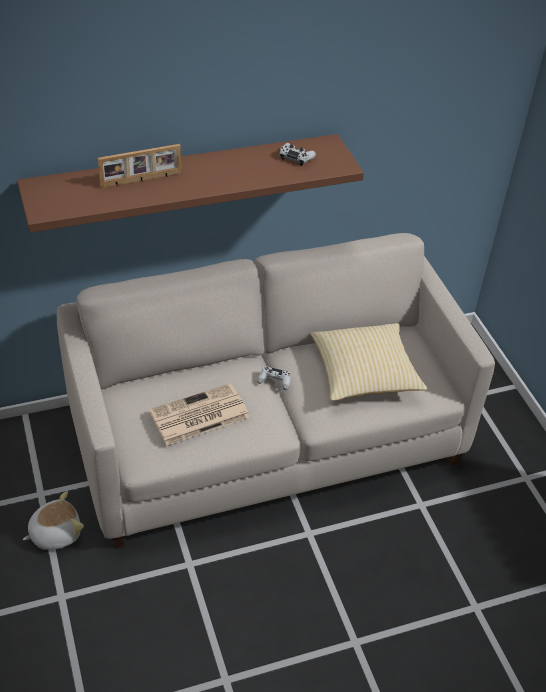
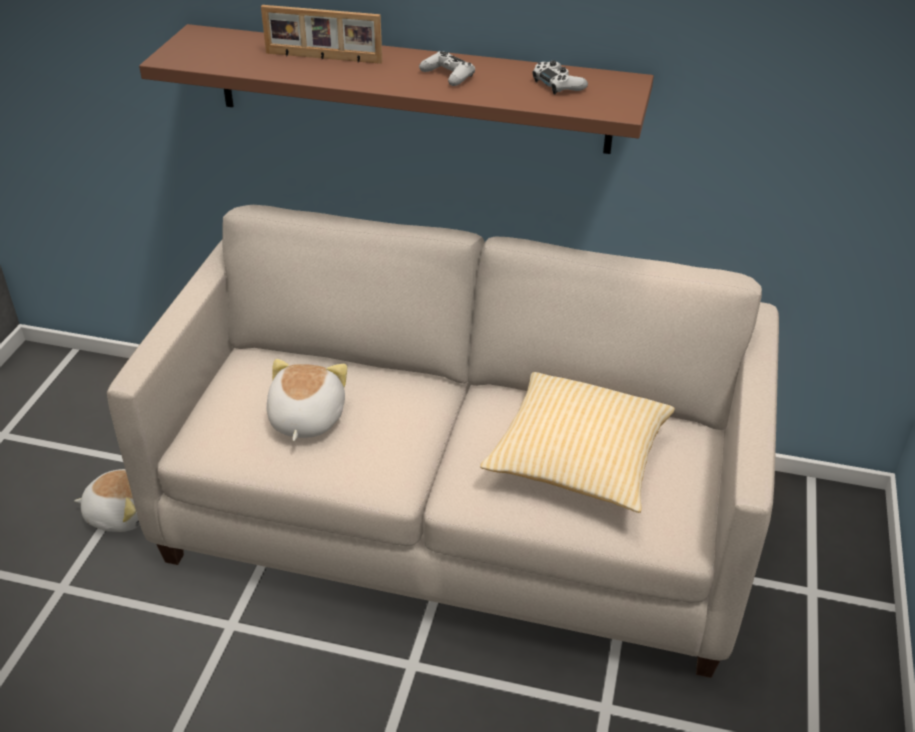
camera: 35 degrees right, 5 degrees down
(198, 415) = (305, 419): newspaper -> plush toy
(274, 381) = (444, 419): white game controller -> white game controller (448, 75)

